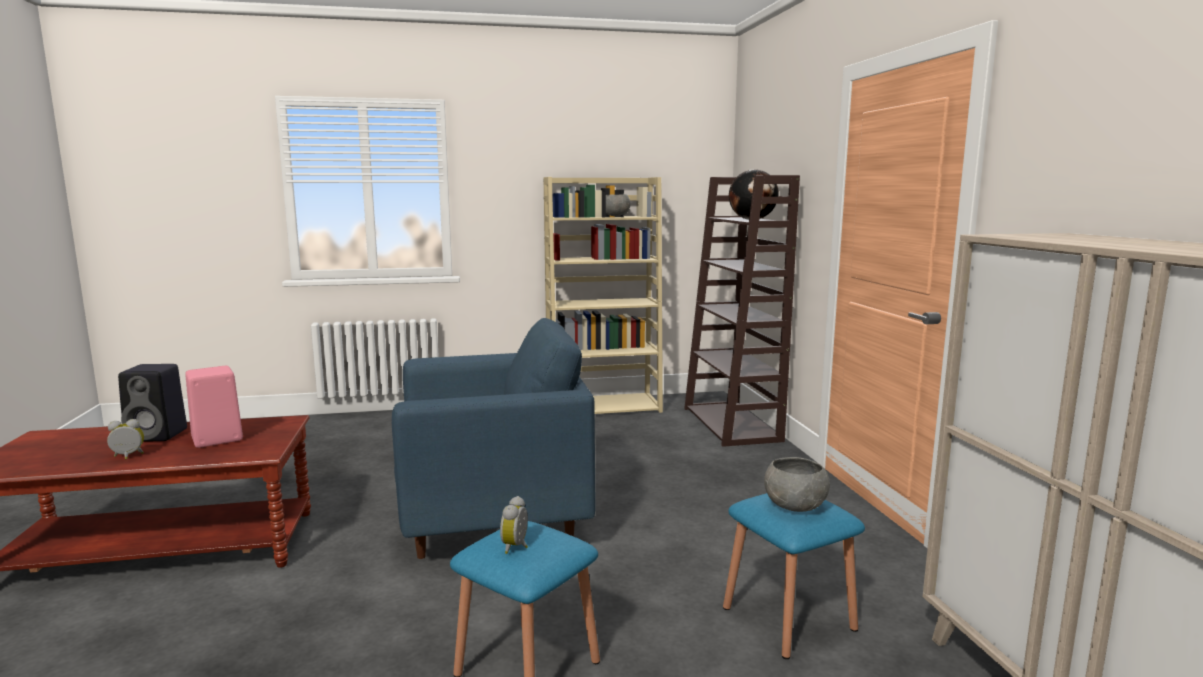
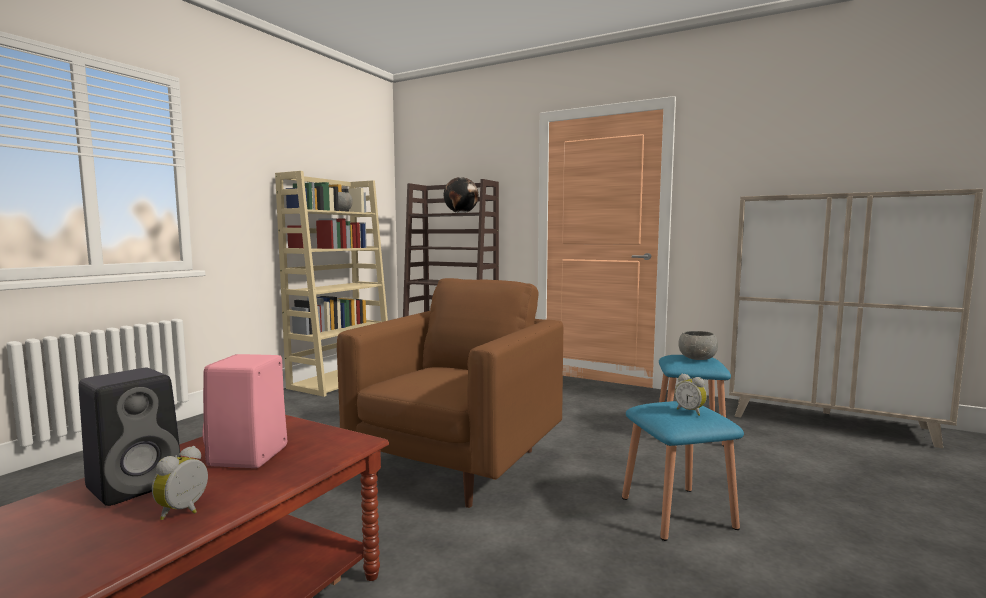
camera: 50 degrees left, 5 degrees down
(493, 522) = (456, 464): blue armchair -> brown armchair

